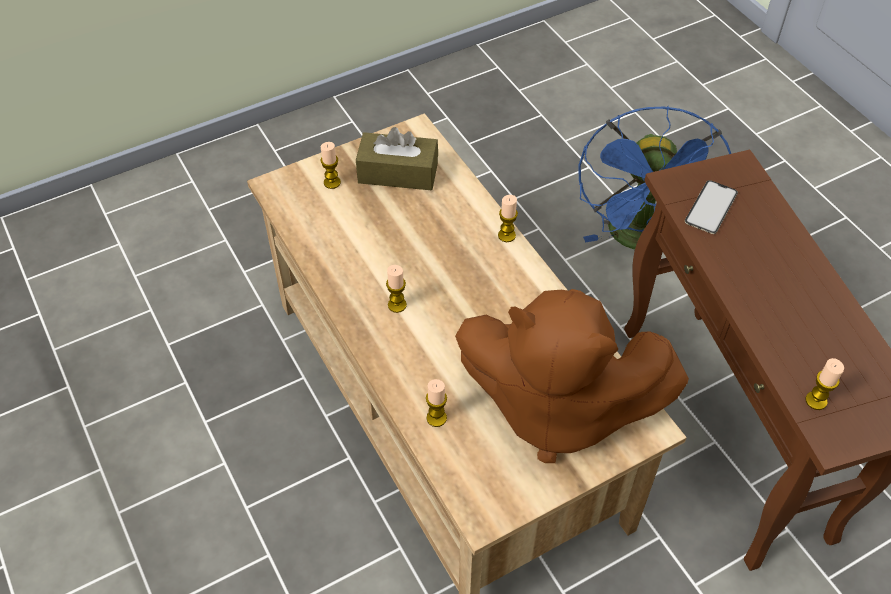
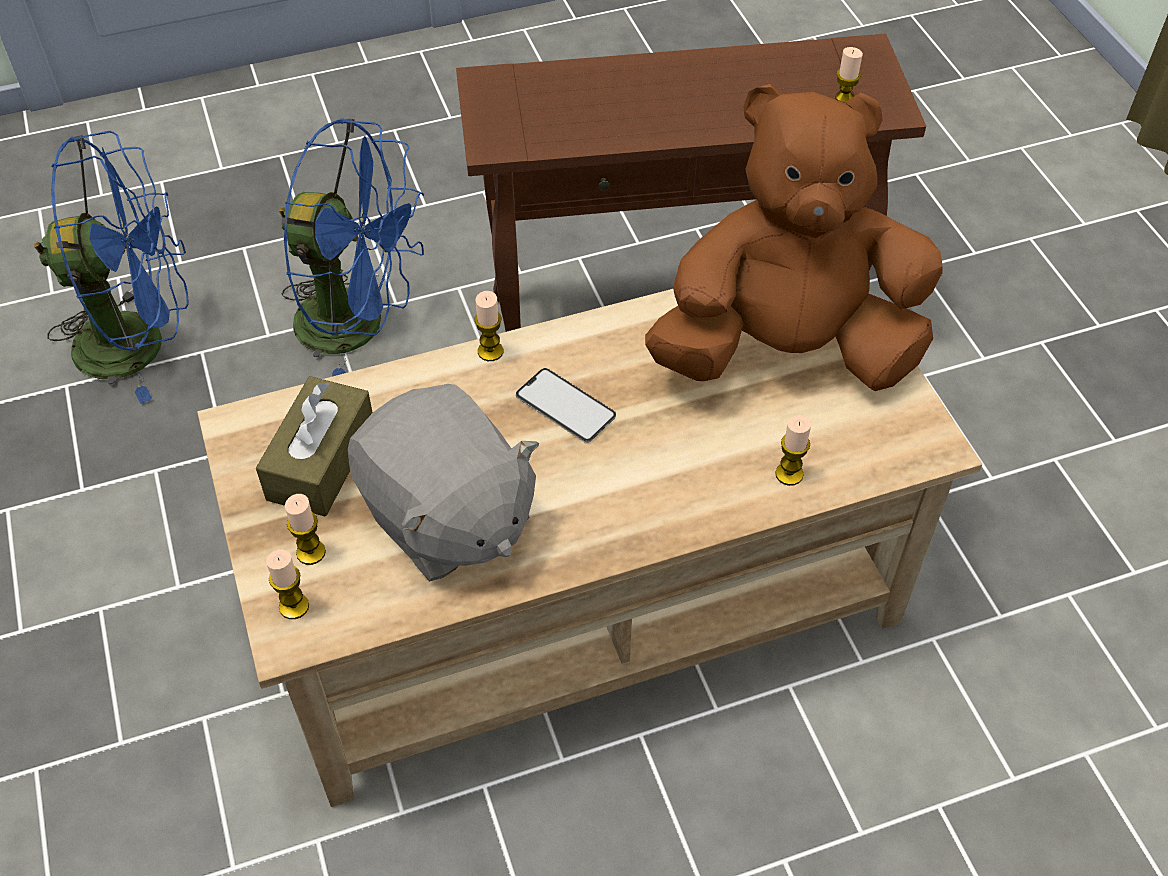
camera: 80 degrees left, 0 degrees up
(366, 237) = (446, 518): none -> grey plush toy
(397, 305) = (589, 494): candle -> candle (294, 606)
(557, 408) = (786, 350): brown plush toy -> brown plush toy turned 120 degrees counterclockwise
(586, 137) = (140, 342): none -> blue fan
(711, 207) = (545, 121): phone -> phone (565, 405)

